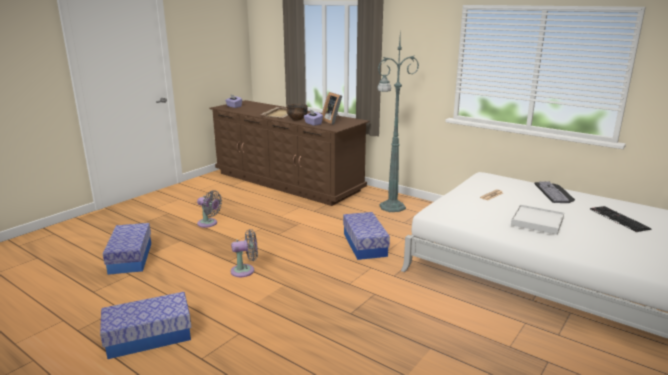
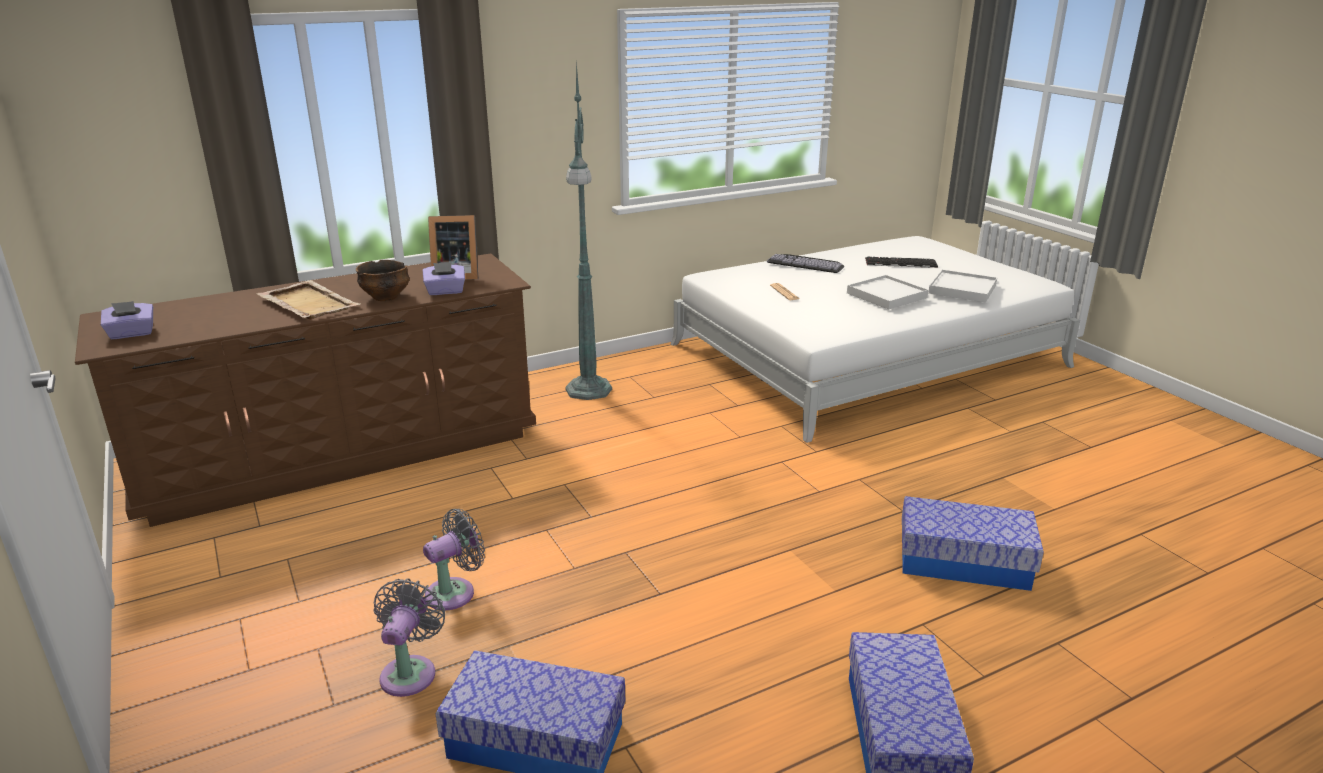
camera: 65 degrees left, 5 degrees up
(245, 270) = (714, 580): grey fan -> grey fan (410, 671)
(365, 245) = (704, 447): storage box -> storage box (964, 562)
(597, 244) = (962, 289): none -> white tray

